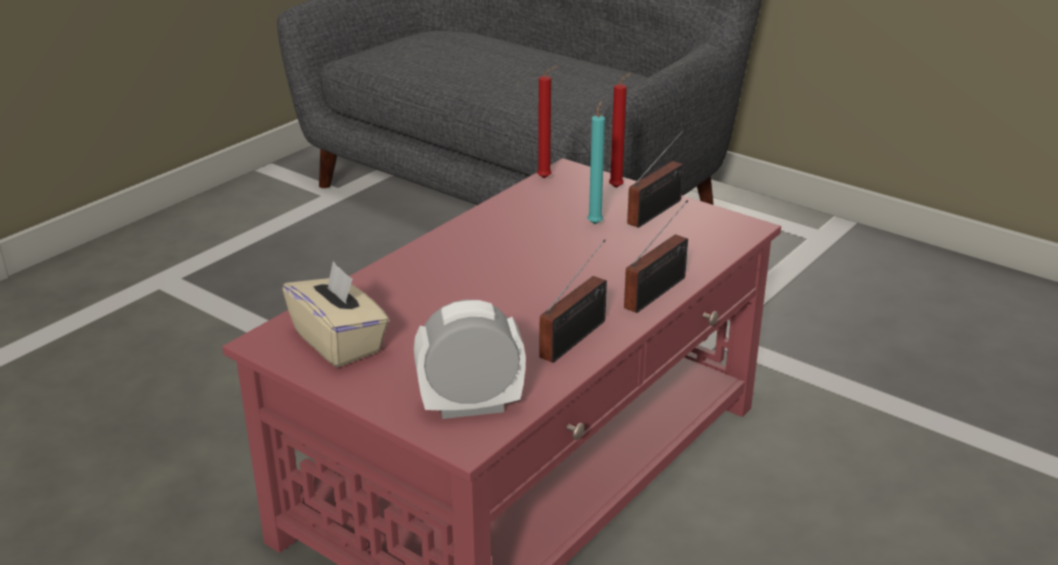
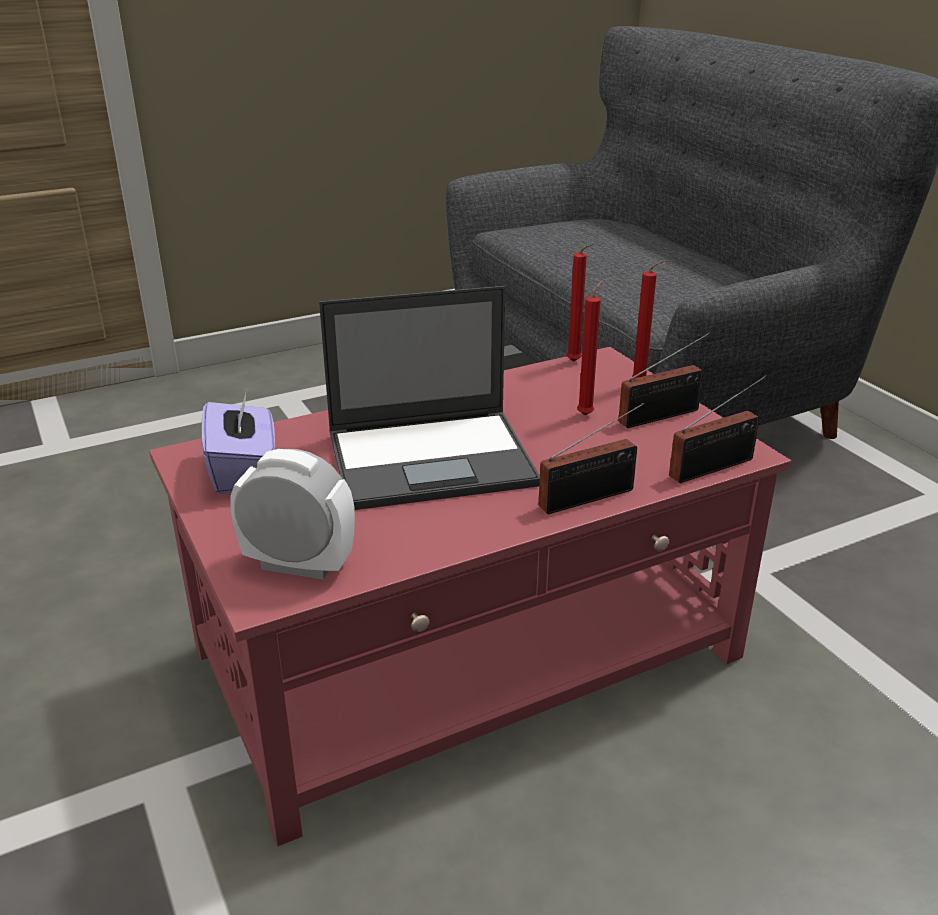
camera: 25 degrees right, 0 degrees up
(339, 342) = (244, 471): beige tissue box -> purple tissue box
(501, 290) = (433, 459): none -> laptop
(577, 337) = (464, 523): radio -> radio (716, 467)
(595, 223) = (587, 414): turquoise candle -> red candle

